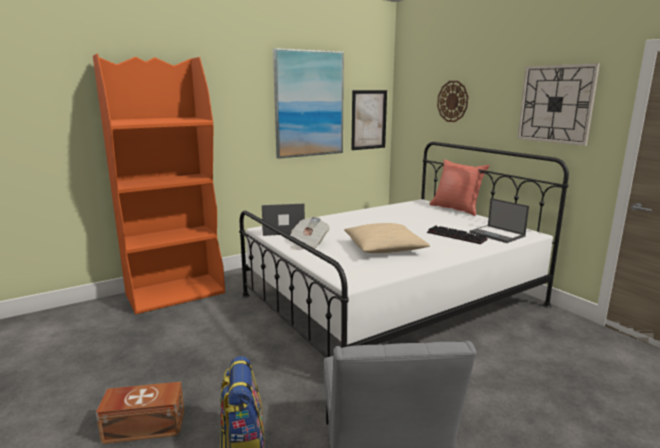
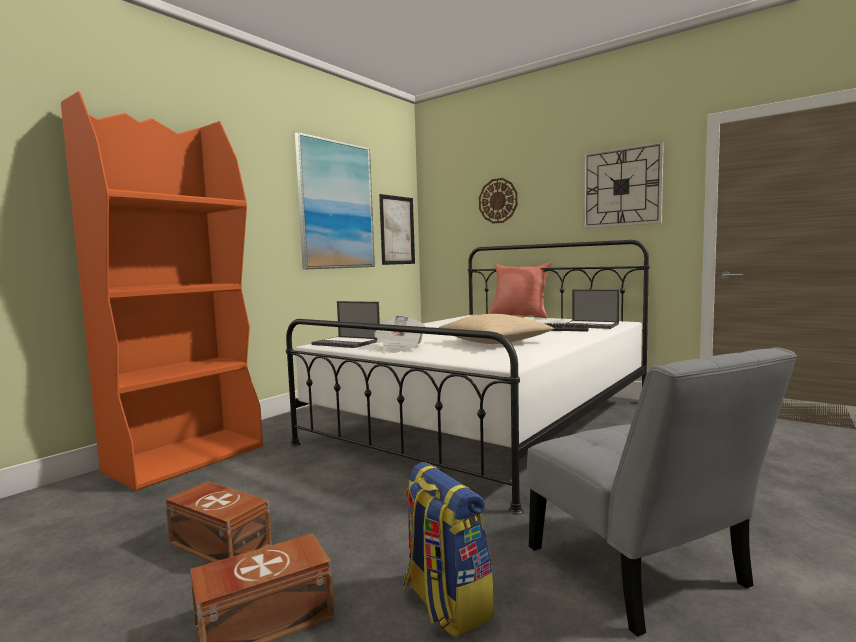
camera: 20 degrees left, 10 degrees down
(155, 366) = (220, 544): none -> brown storage box
(282, 230) = (347, 343): laptop -> laptop turned 120 degrees counterclockwise

